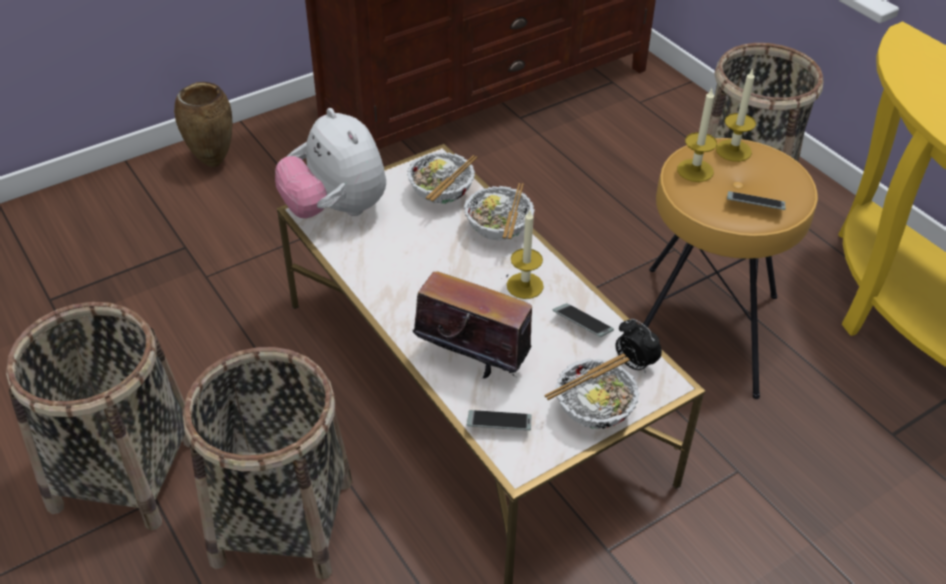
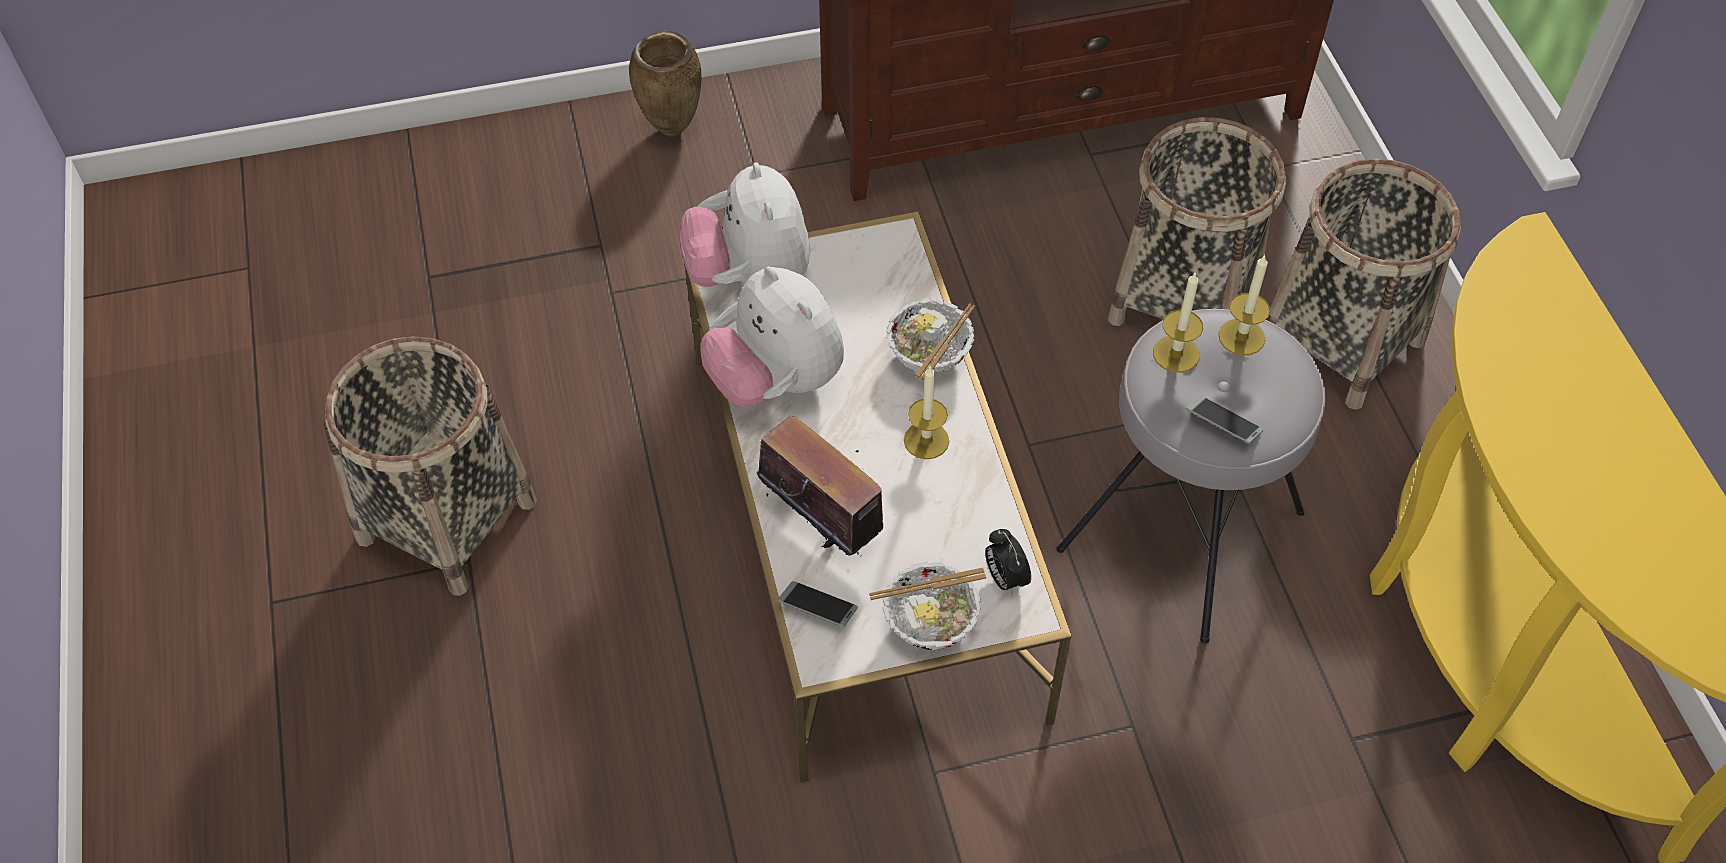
camera: 20 degrees right, 10 degrees up
(282, 521) = (592, 627): basket -> basket (1182, 300)
(389, 274) = (776, 381): none -> plush toy
(442, 194) = (883, 286): bowl -> none
(582, 324) = (969, 510): phone -> none
(702, 329) = (1183, 531): brown stool -> grey stool

